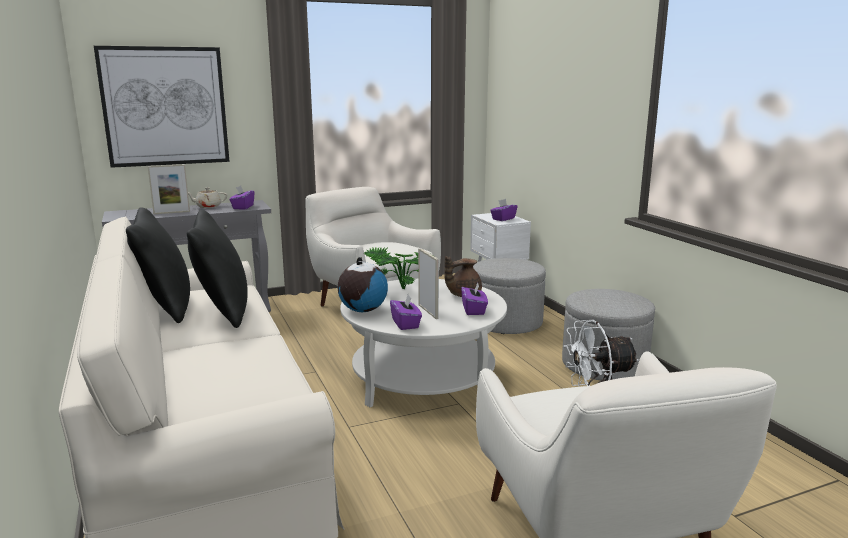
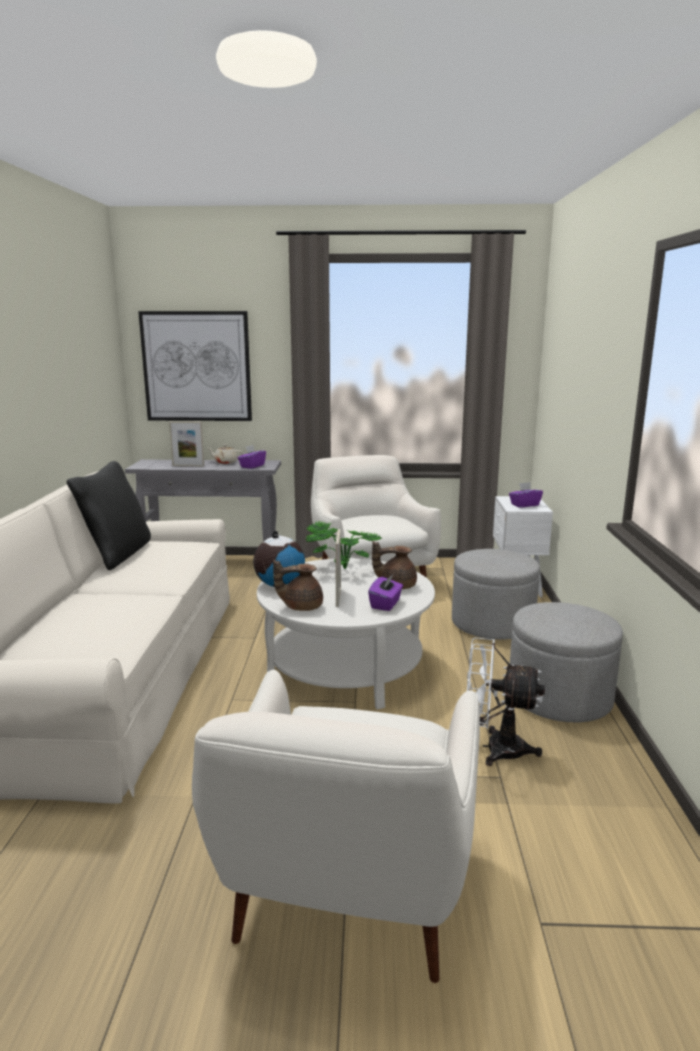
camera: 25 degrees right, 0 degrees up
(223, 311) = (156, 565): black pillow -> none
(406, 324) = (301, 606): purple tissue box -> brown teapot

